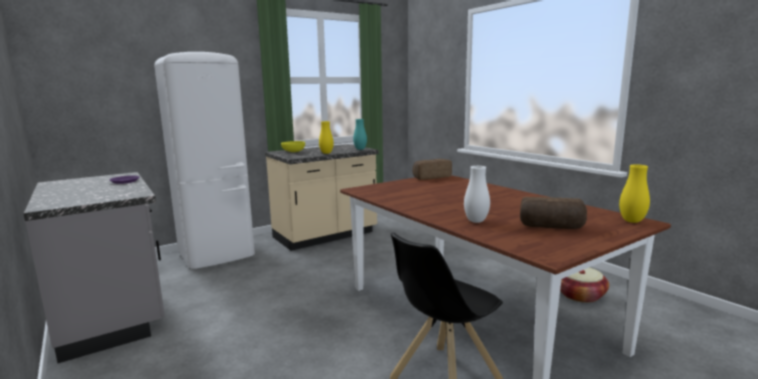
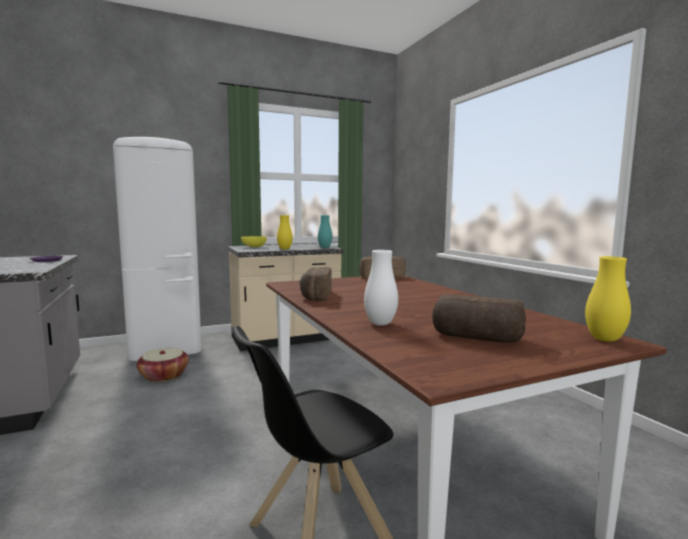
camera: 10 degrees right, 5 degrees down
(399, 200) = (315, 296): none -> bread
(580, 295) = (556, 439): basket -> basket (164, 376)

